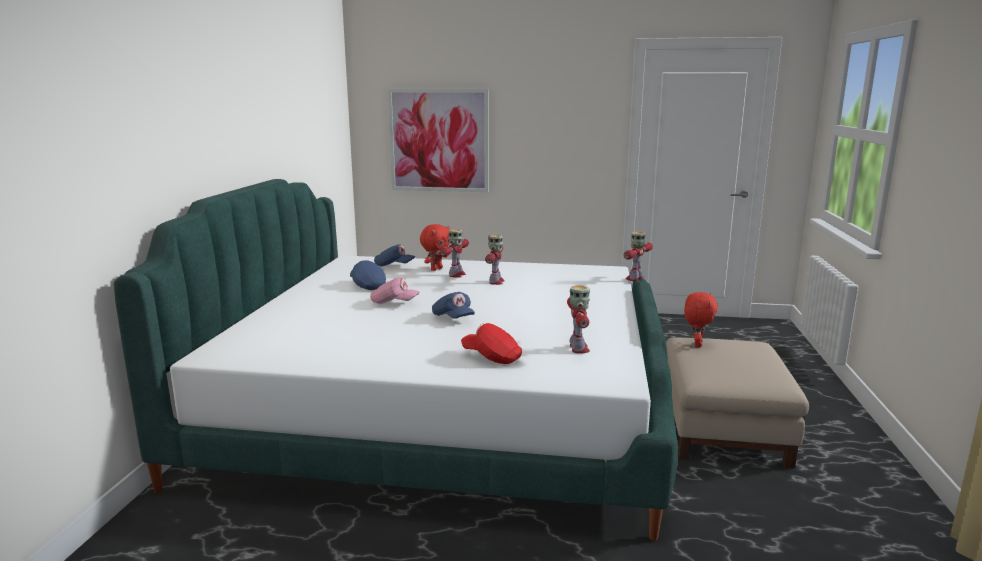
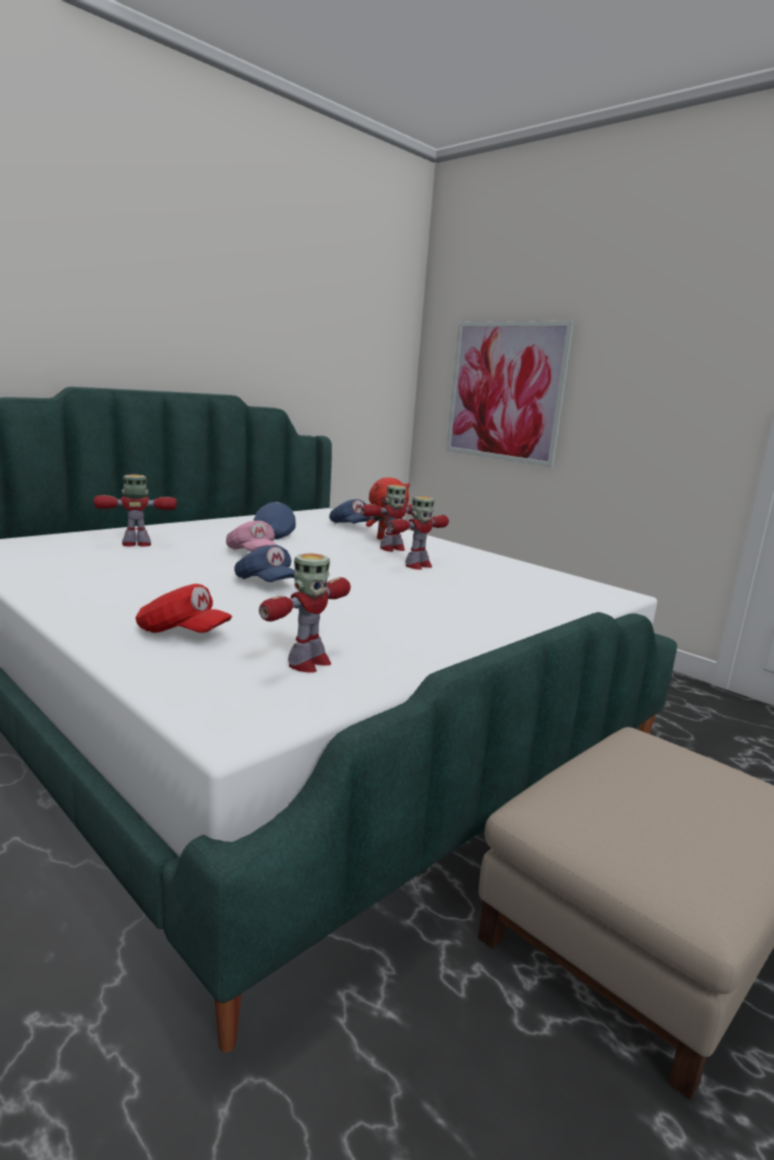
camera: 35 degrees right, 0 degrees up
(453, 318) = (265, 583): blue cap -> blue cap turned 45 degrees counterclockwise
(492, 357) = (182, 633): red cap -> red cap turned 135 degrees clockwise
(635, 278) = (625, 612): toy robot -> toy robot (137, 544)
(696, 344) = (641, 751): red plush toy -> none

